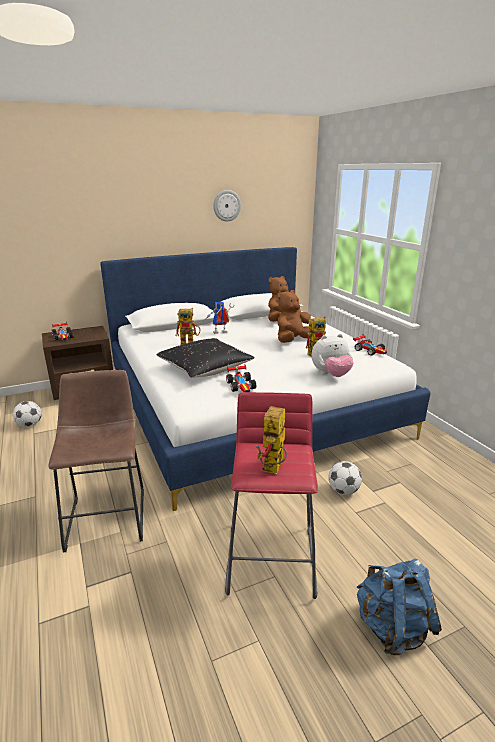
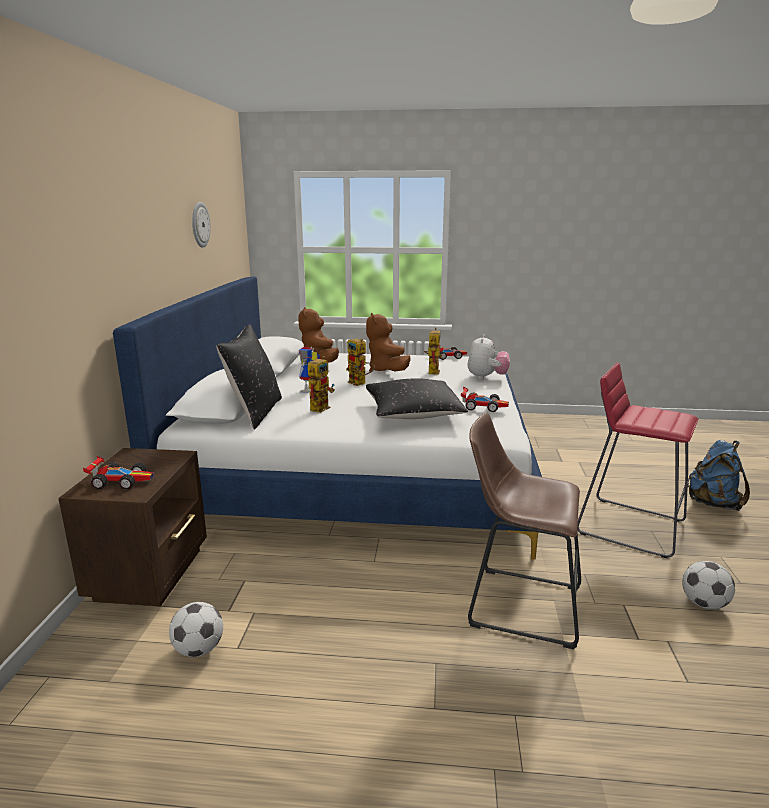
camera: 60 degrees left, 5 degrees down
(165, 332) = (255, 412): none -> black pillow
(273, 470) = (671, 420): toy robot -> toy robot (360, 383)
(343, 491) = (554, 471): football -> football (704, 604)

